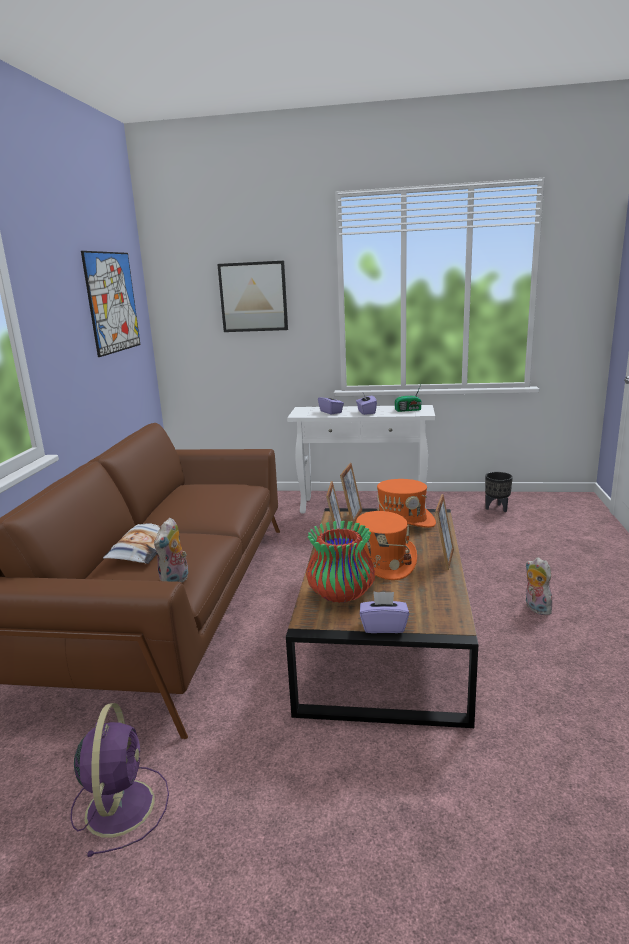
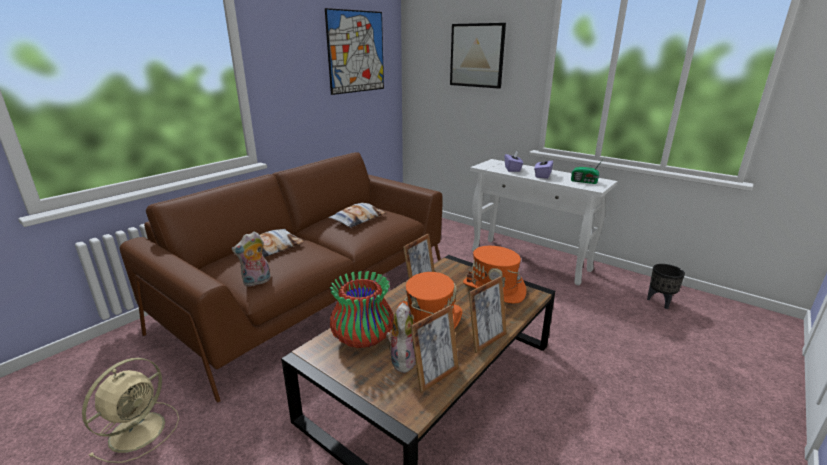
camera: 30 degrees right, 5 degrees up
(120, 805) = (139, 430): purple fan -> beige fan
(202, 497) = (358, 219): none -> pillow
(352, 517) = (458, 270): picture frame -> picture frame (435, 376)
(383, 626) = (355, 384): purple tissue box -> none
(535, 608) = (595, 424): plush toy -> plush toy (402, 360)

